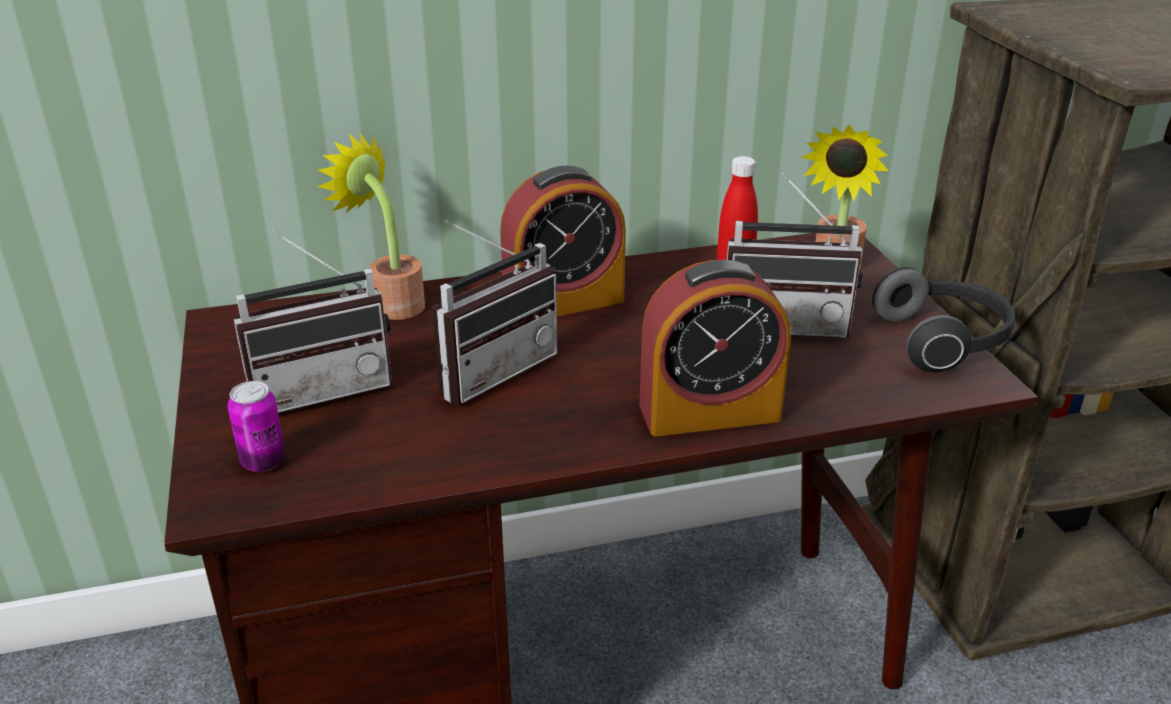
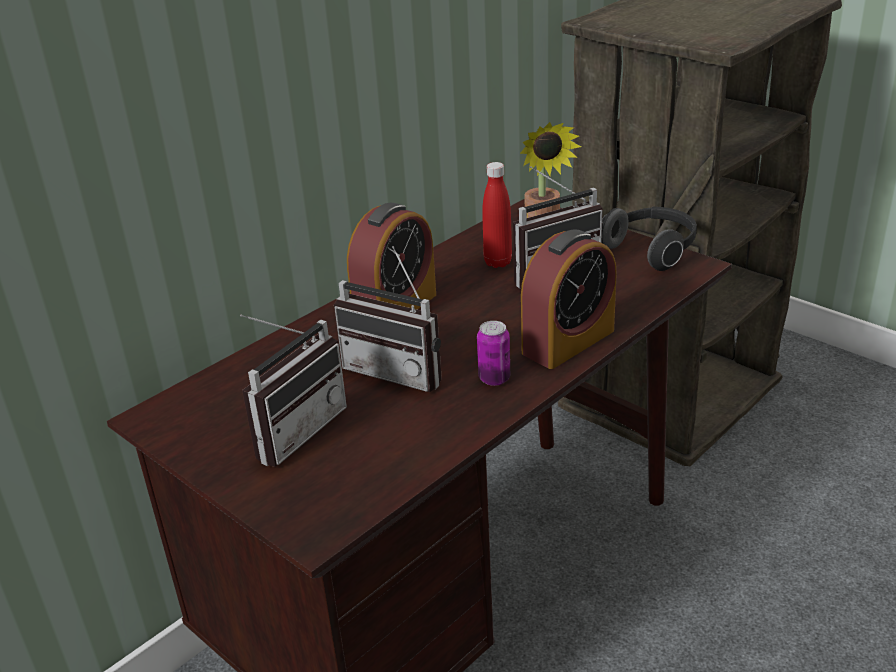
camera: 30 degrees left, 0 degrees up
(263, 461) = (315, 492): can -> can (494, 378)
(391, 303) = (271, 355): potted plant -> none
(490, 368) = (399, 370): radio -> radio turned 105 degrees clockwise

